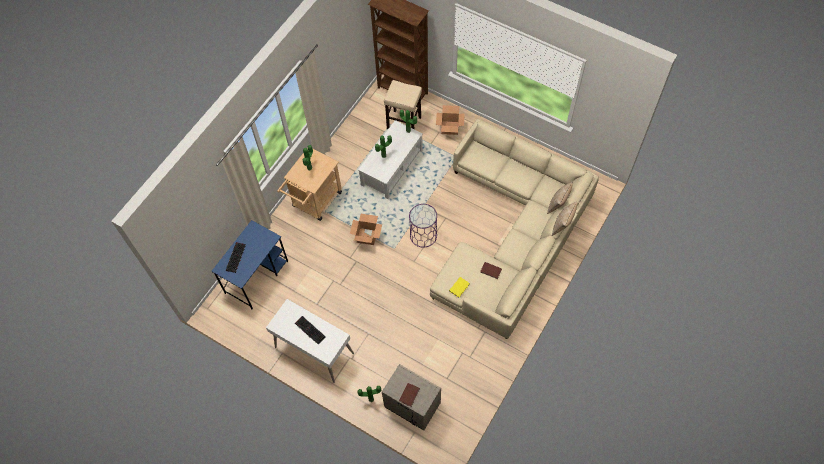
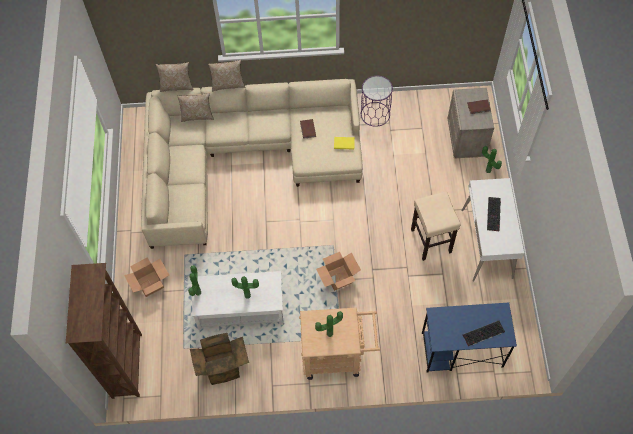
camera: 125 degrees left, 0 degrees up
(361, 138) = (222, 365): none -> cardboard box
(404, 123) = (172, 334): beige stool -> beige stool (430, 240)
(423, 235) = (299, 229): purple side table -> purple side table (375, 114)
(585, 191) = (176, 86): none -> pillow

